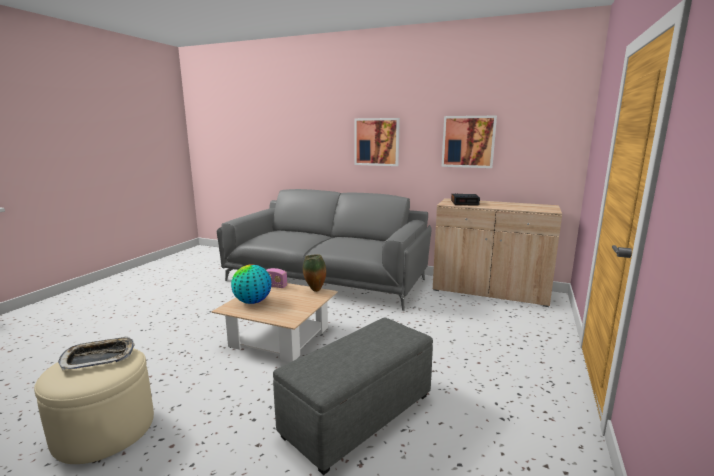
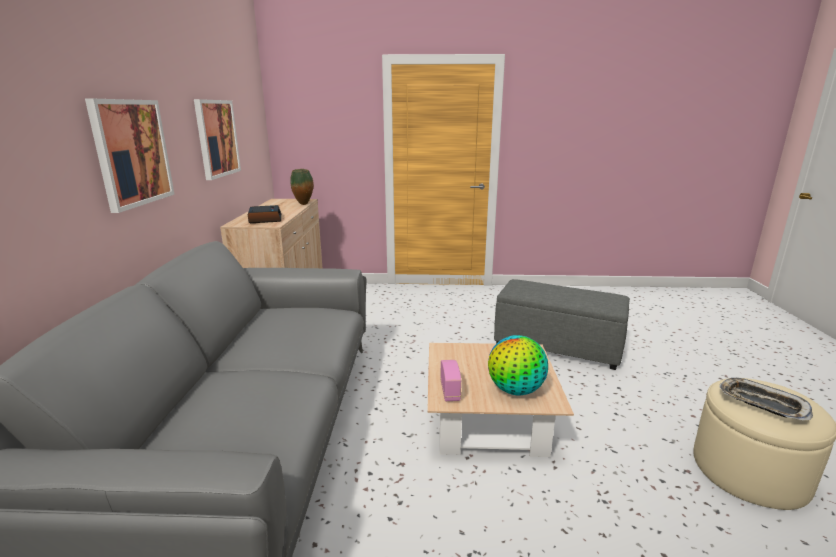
camera: 110 degrees left, 5 degrees up
(314, 290) = (440, 356): vase -> vase (304, 204)

